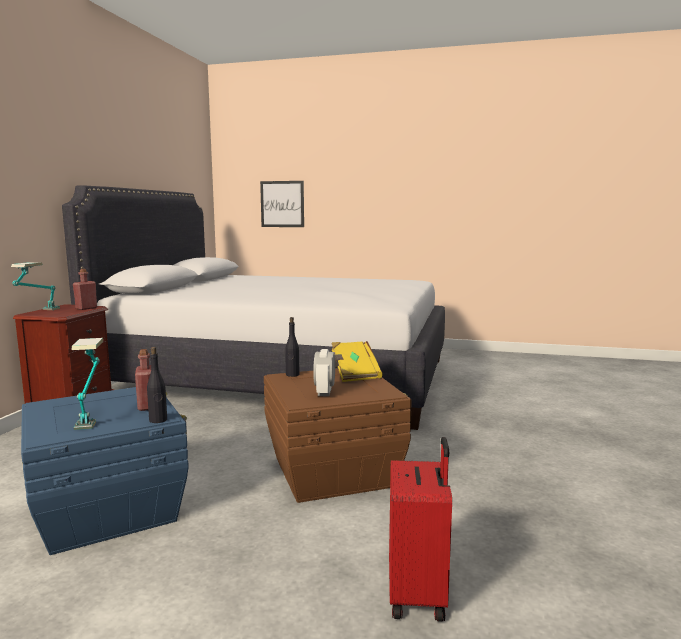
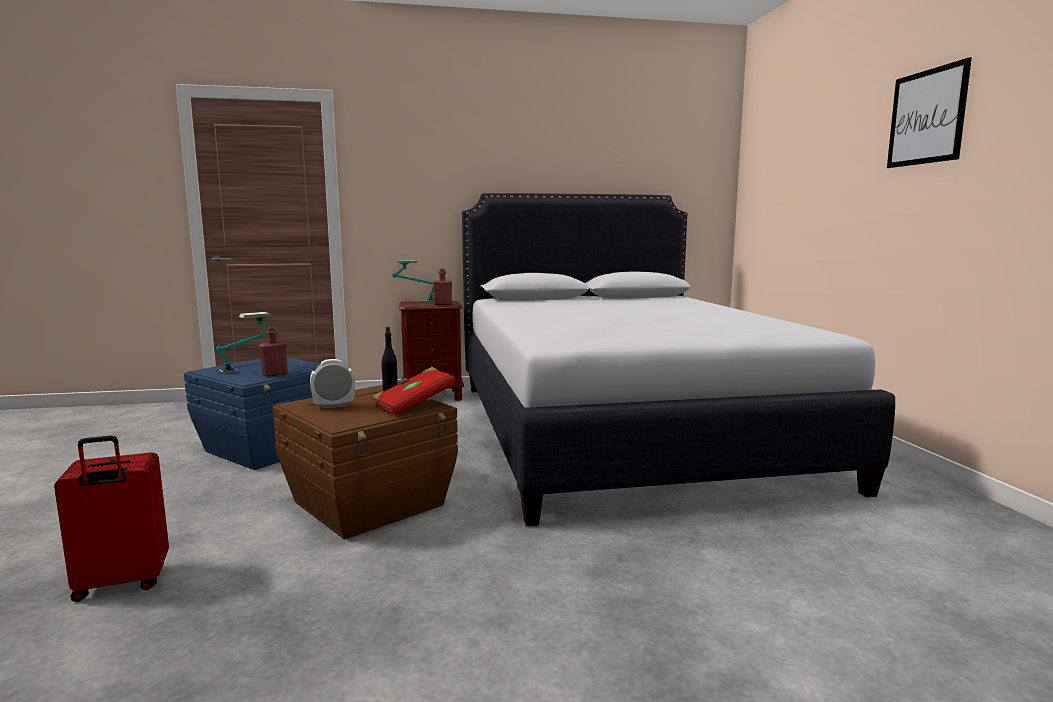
camera: 65 degrees right, 0 degrees up
(158, 420) = (241, 381): black bottle -> none
(282, 204) = (790, 204): picture -> picture (927, 117)
(354, 373) = (414, 405): yellow book -> red book

